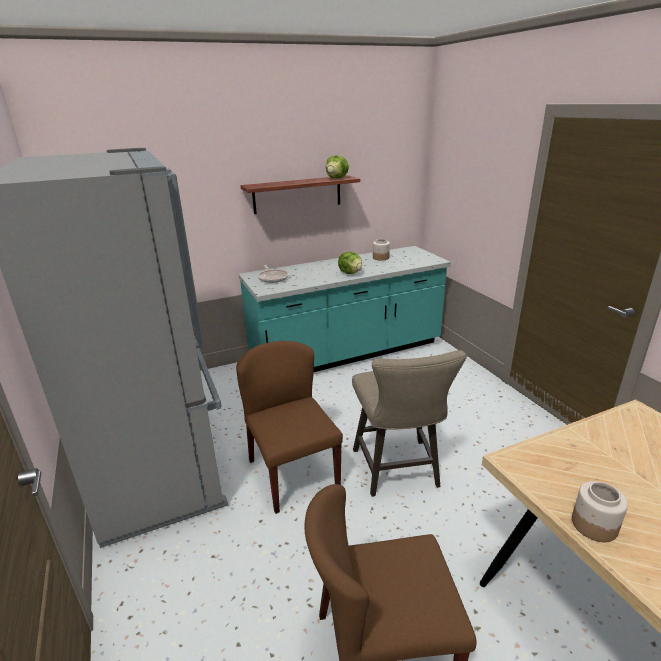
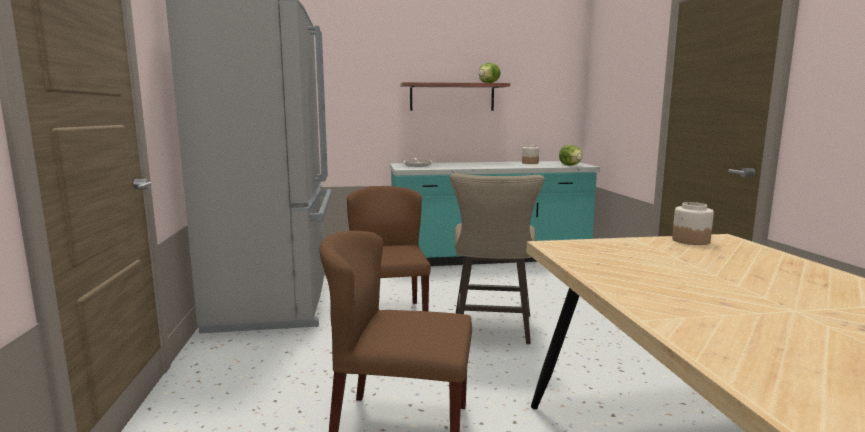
camera: 15 degrees right, 15 degrees down
(350, 273) = (492, 166): lettuce -> lettuce (571, 165)
(593, 524) = (599, 271): jar -> jar (690, 240)

